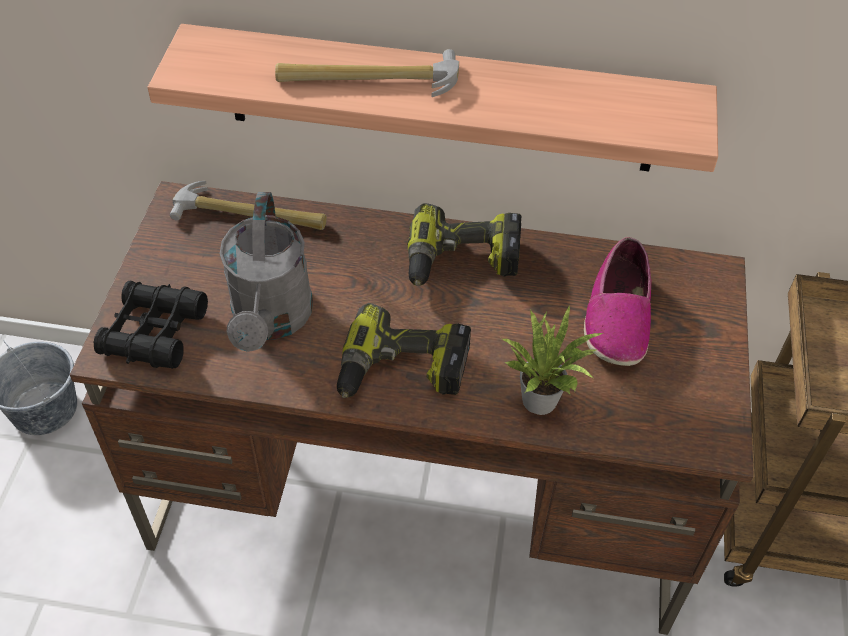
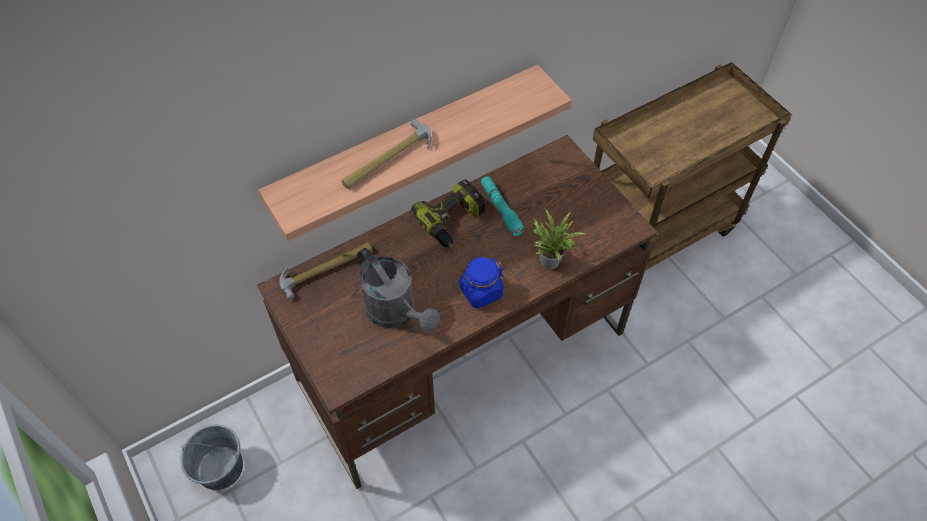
camera: 40 degrees left, 5 degrees up
(153, 333) = (347, 361): black binoculars -> none
(402, 371) = (481, 292): power drill -> blue jar
(543, 289) = (501, 209): none -> turquoise flashlight
(617, 316) = (543, 199): shoe -> none

